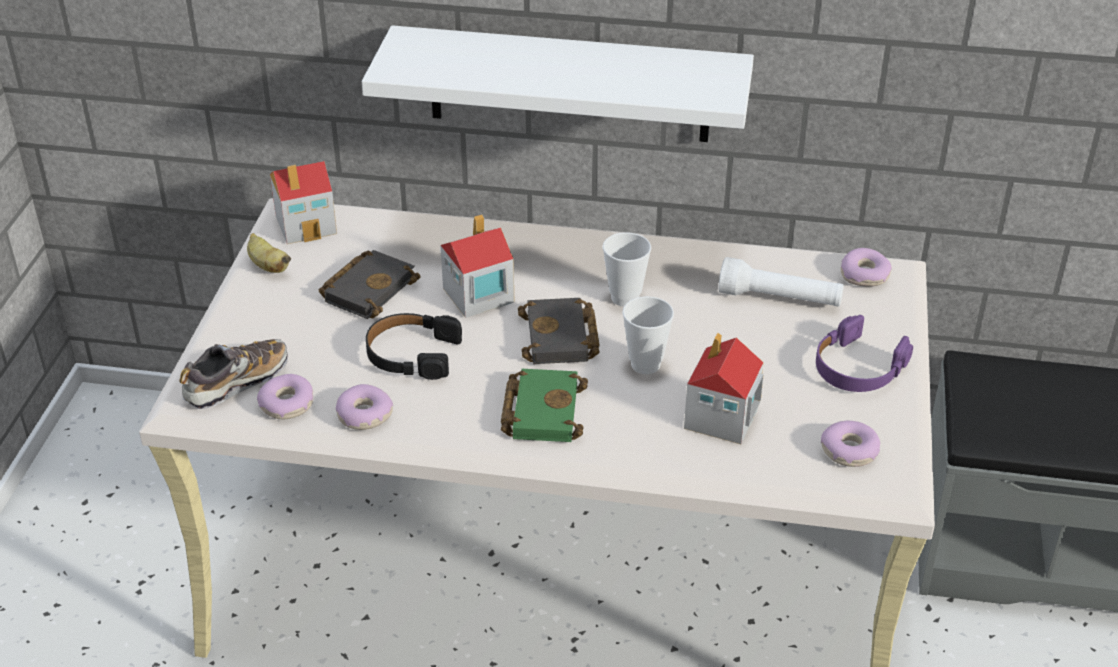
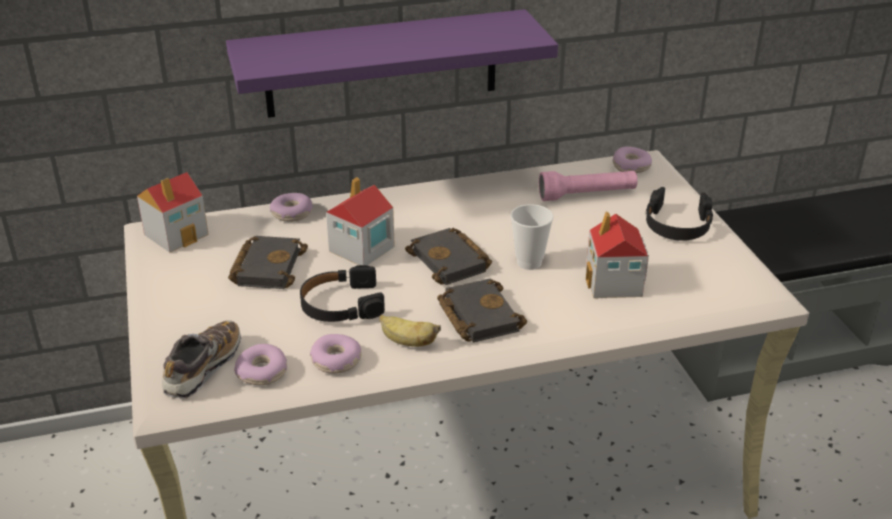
camera: 25 degrees left, 5 degrees down
(268, 266) = (165, 272): banana -> banana (407, 342)
(541, 410) = (477, 316): green book -> black book
(569, 84) = (382, 64): white shelf -> purple shelf
(625, 298) = (476, 222): cup -> none
(779, 299) = (587, 195): white flashlight -> pink flashlight
(849, 451) = (719, 279): donut -> donut (292, 213)
(857, 367) = (677, 225): purple headphones -> black headphones

